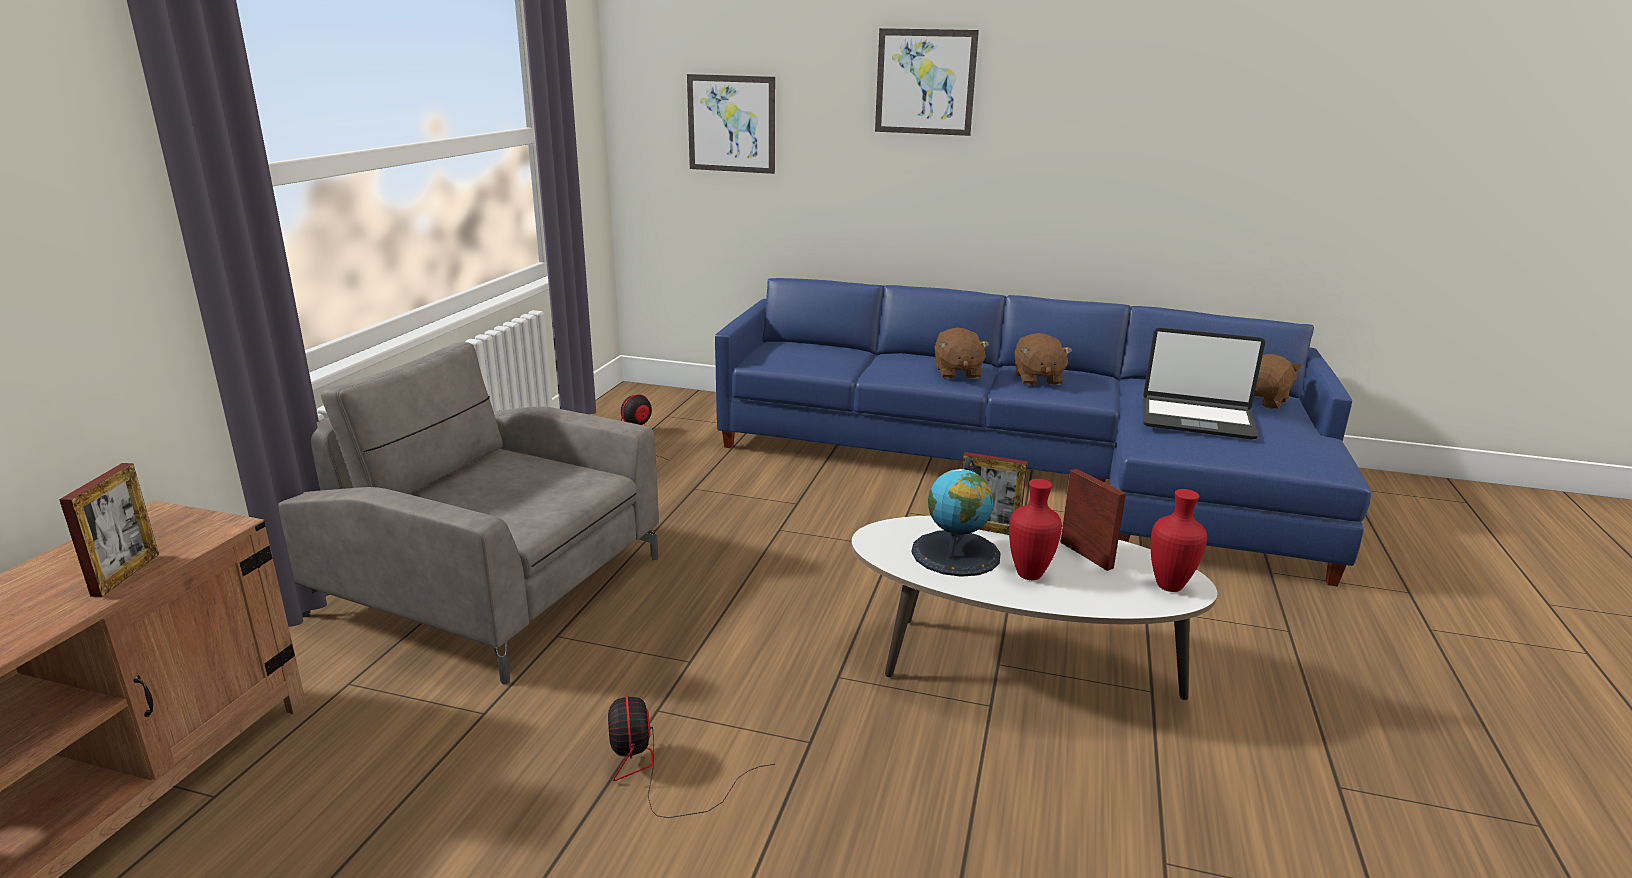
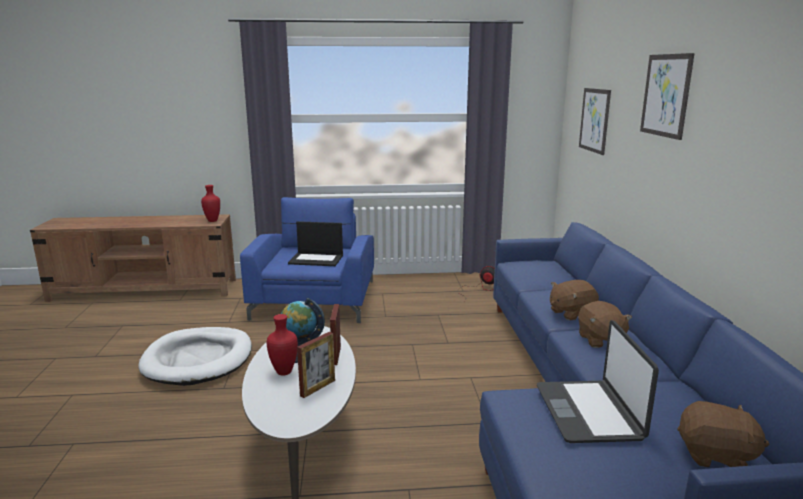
camera: 70 degrees right, 5 degrees down
(126, 574) = (180, 223): picture frame -> none
(492, 585) = (315, 299): grey armchair -> blue armchair
(525, 486) = (317, 259): none -> laptop
(656, 772) = (198, 359): fan -> white dog bed
(1037, 379) = (600, 340): brown plush toy -> brown plush toy turned 75 degrees counterclockwise
(1169, 585) = (288, 418): red vase -> red vase (213, 221)

